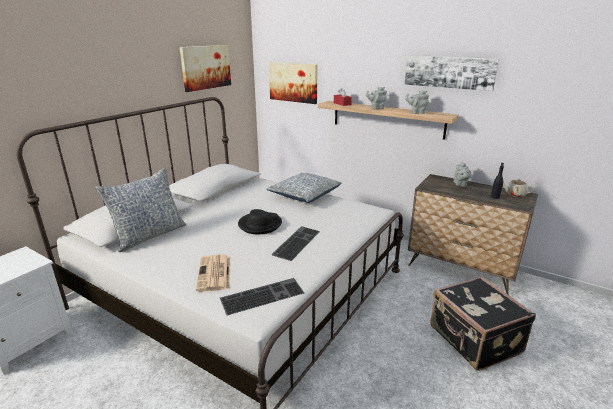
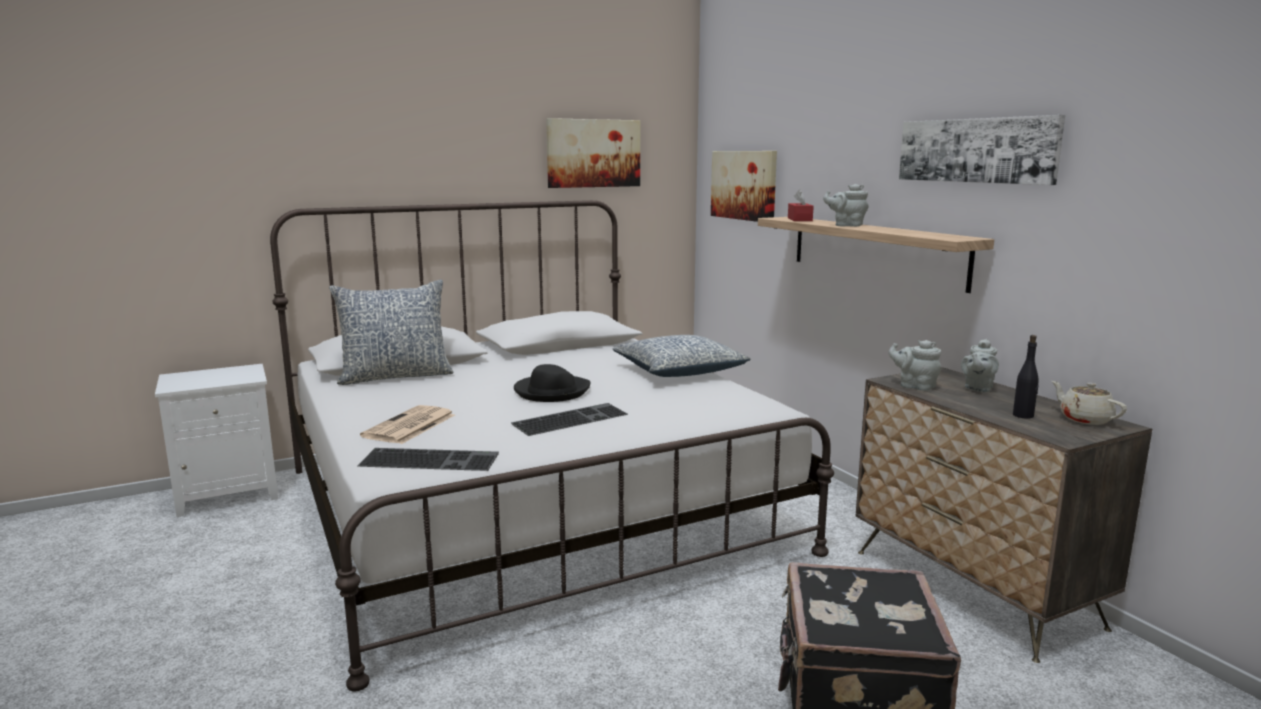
camera: 30 degrees right, 10 degrees down
(416, 112) = (907, 232): grey teapot -> grey teapot (914, 386)

